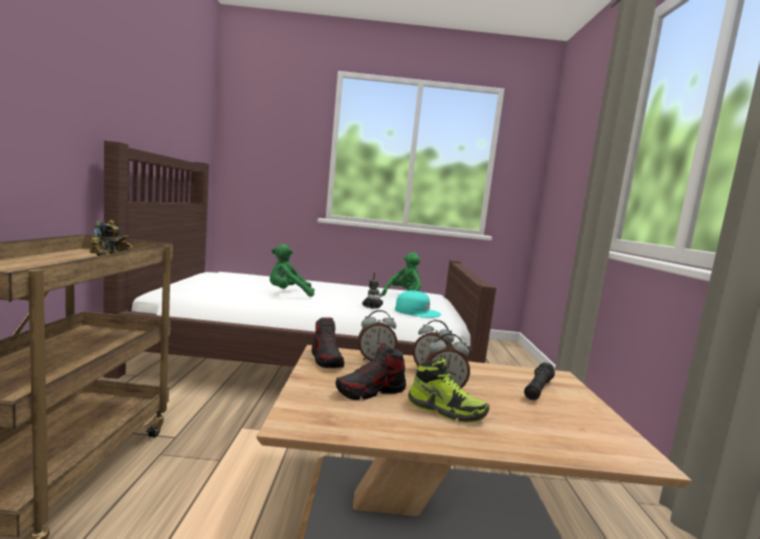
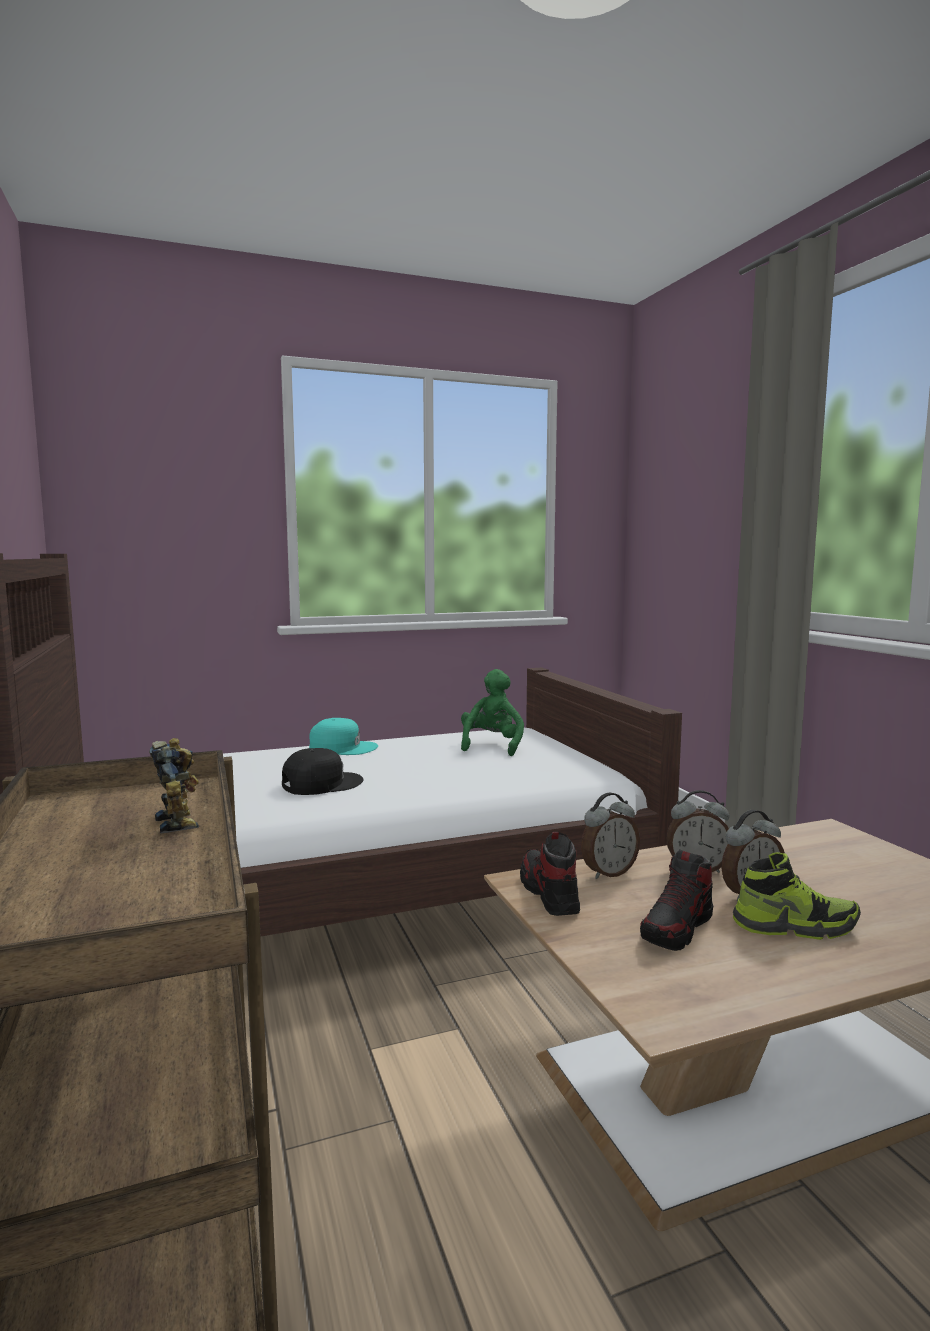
camera: 20 degrees left, 0 degrees up
(288, 293) = (321, 783): green plush toy -> black cap
(326, 359) = (549, 893): shoe -> shoe turned 150 degrees counterclockwise
(372, 306) = (477, 776): toy robot -> none
(417, 311) = (546, 769): turquoise cap -> turquoise cap (342, 748)
(538, 389) = (836, 856): black flashlight -> none

